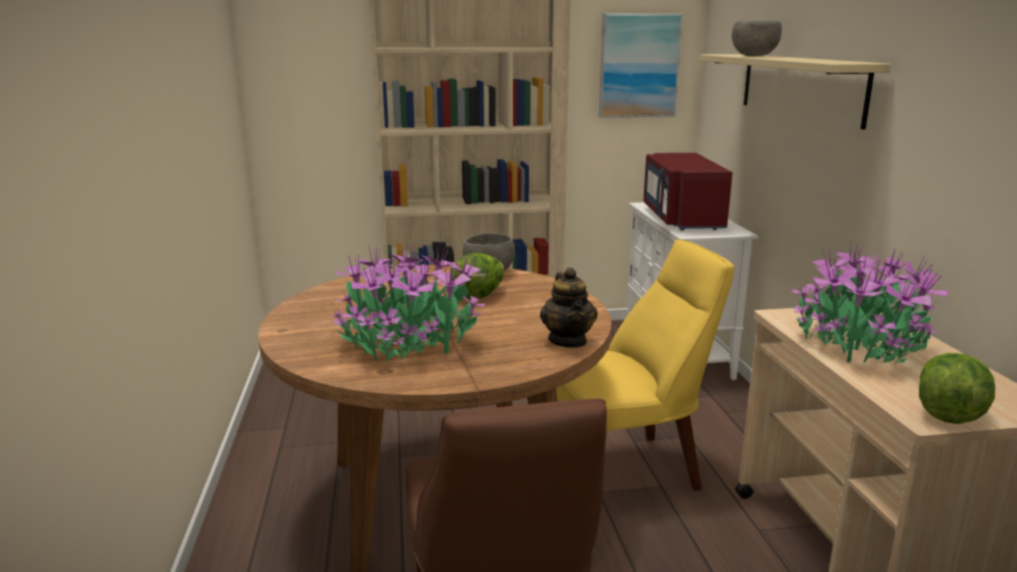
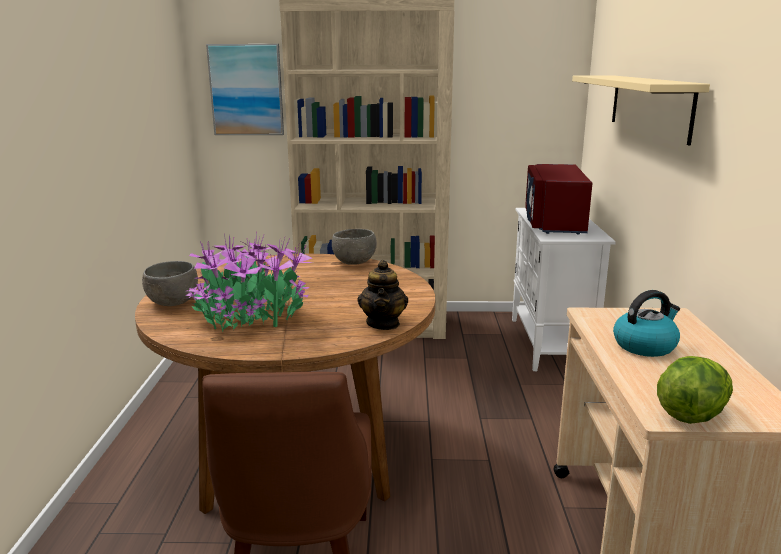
camera: 10 degrees right, 0 degrees up
(479, 295) = (334, 281): lettuce -> none
(625, 471) = (462, 443): yellow chair -> none
(638, 66) = (528, 86): picture -> picture (246, 90)
(753, 56) = (611, 77): grey bowl -> grey bowl (172, 303)
(859, 346) = (645, 345): potted plant -> kettle

